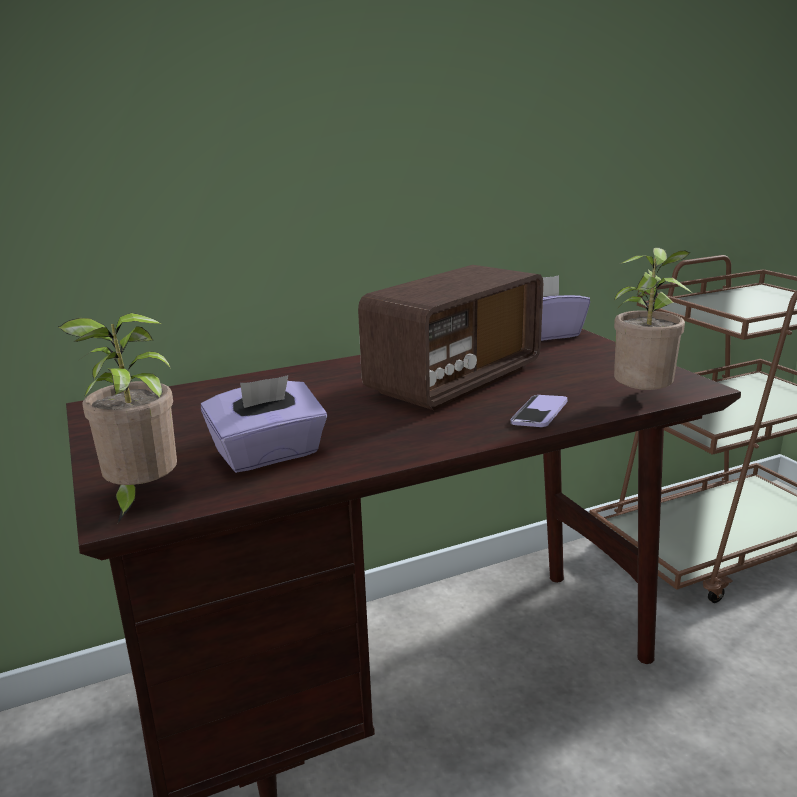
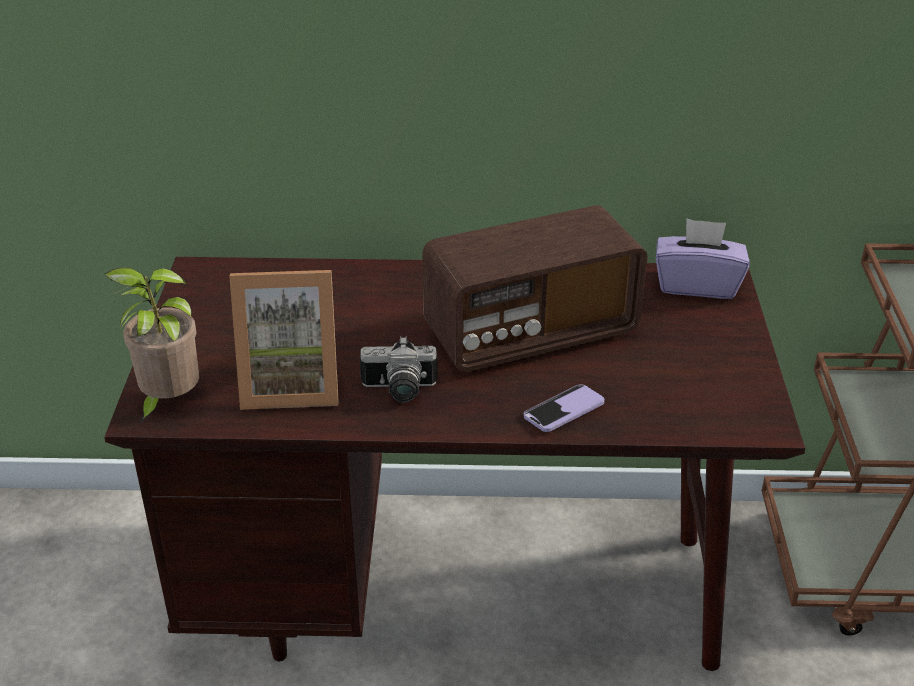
camera: 25 degrees right, 15 degrees up
(269, 455) = (290, 384): purple tissue box -> picture frame
(382, 435) = (399, 391): none -> camera
(642, 400) = (684, 426): potted plant -> none

